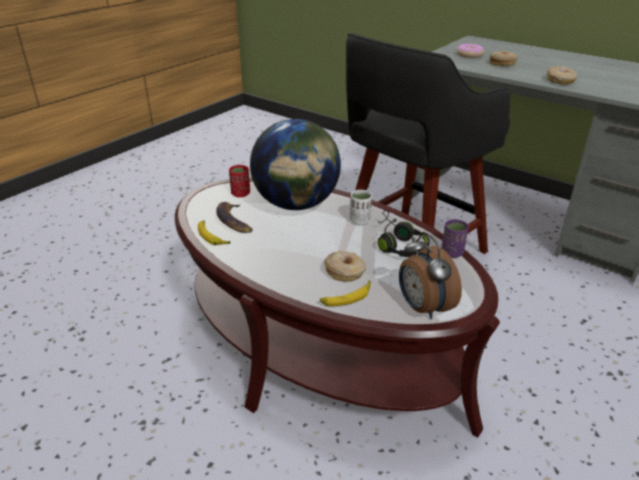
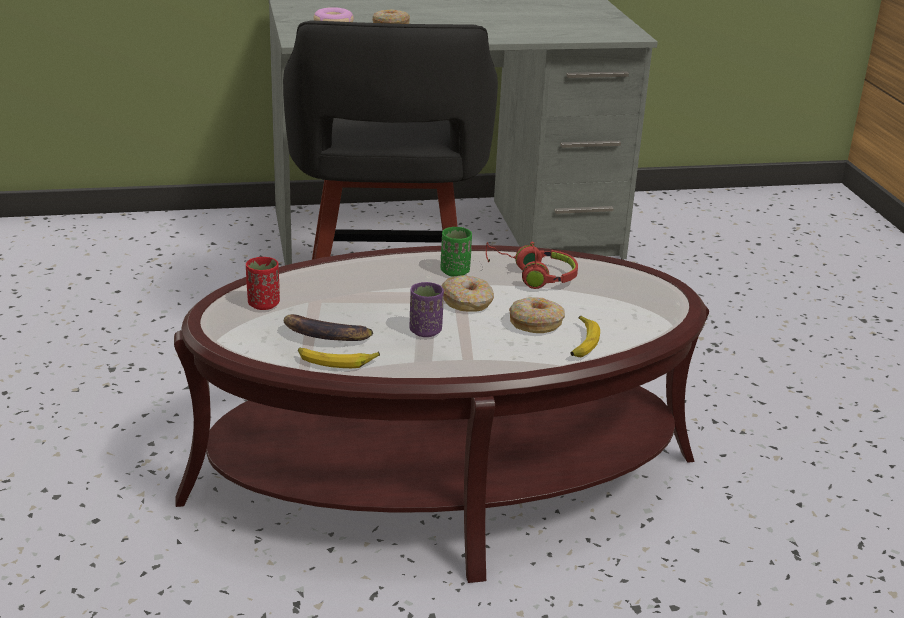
camera: 50 degrees left, 5 degrees down
(296, 204) = (356, 286): globe -> none
(360, 221) = (455, 271): white cup -> green cup
(398, 244) = (532, 276): black headphones -> red headphones
(422, 308) = (651, 317): alarm clock -> none
(452, 253) = (589, 261): purple cup -> purple cup (425, 331)
(560, 81) = (488, 34): donut -> donut (467, 302)

